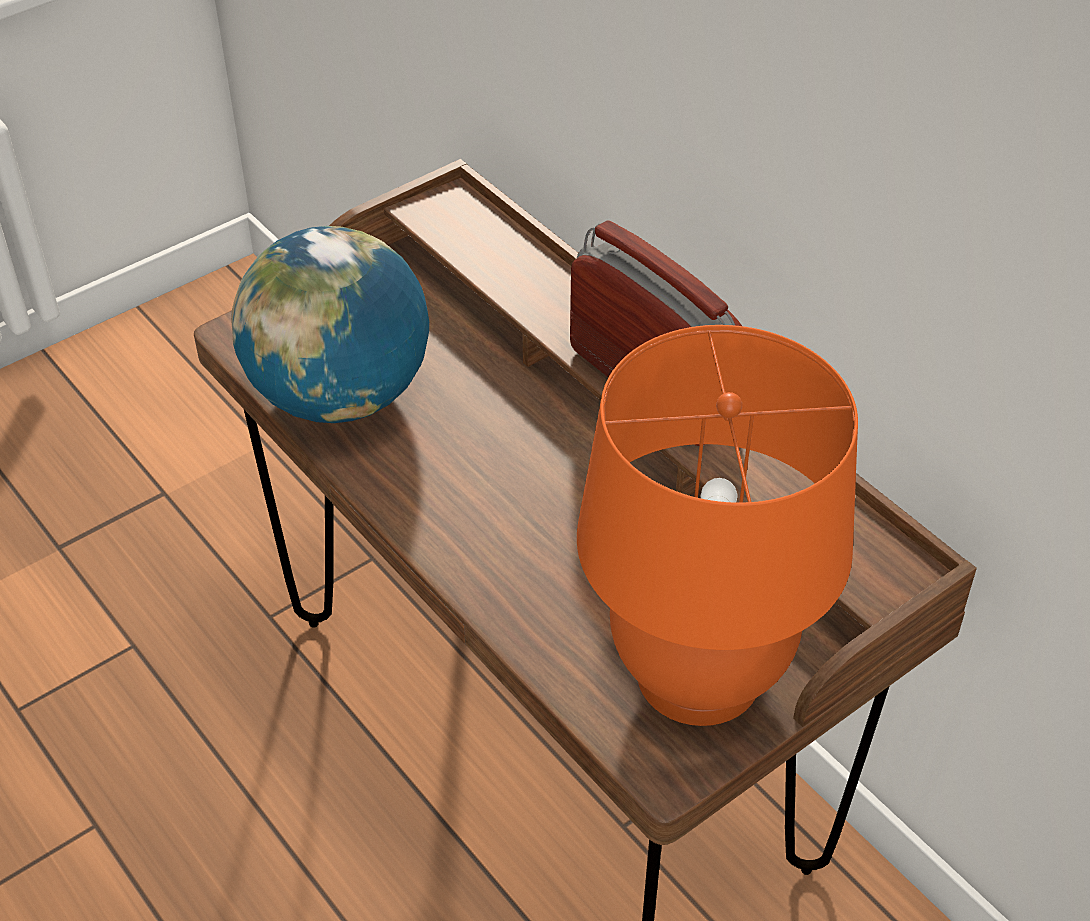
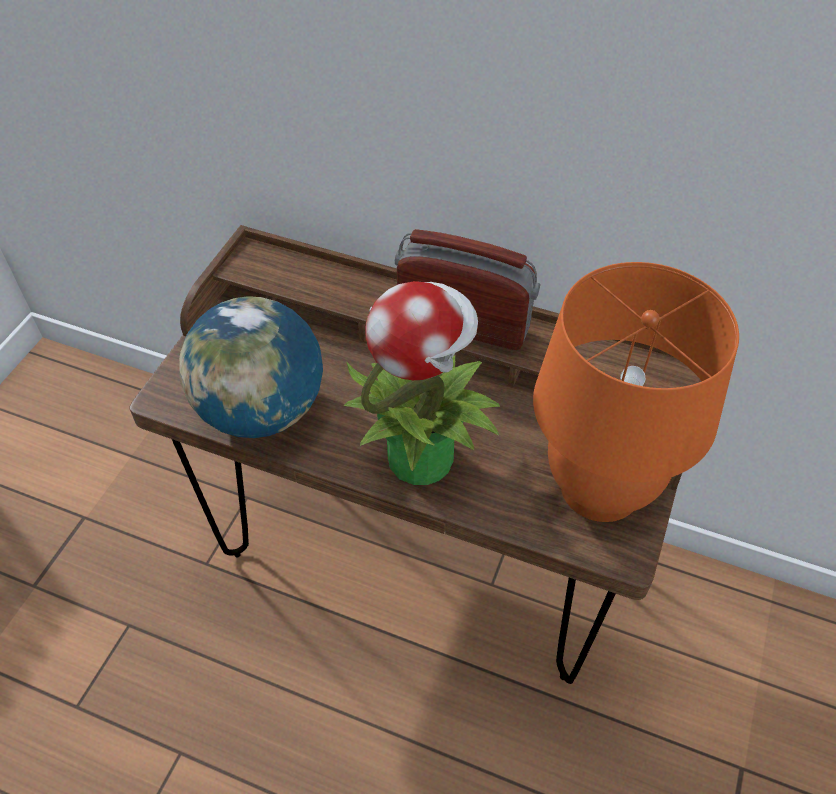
camera: 30 degrees left, 5 degrees up
(493, 531) = (422, 455): none -> potted plant

